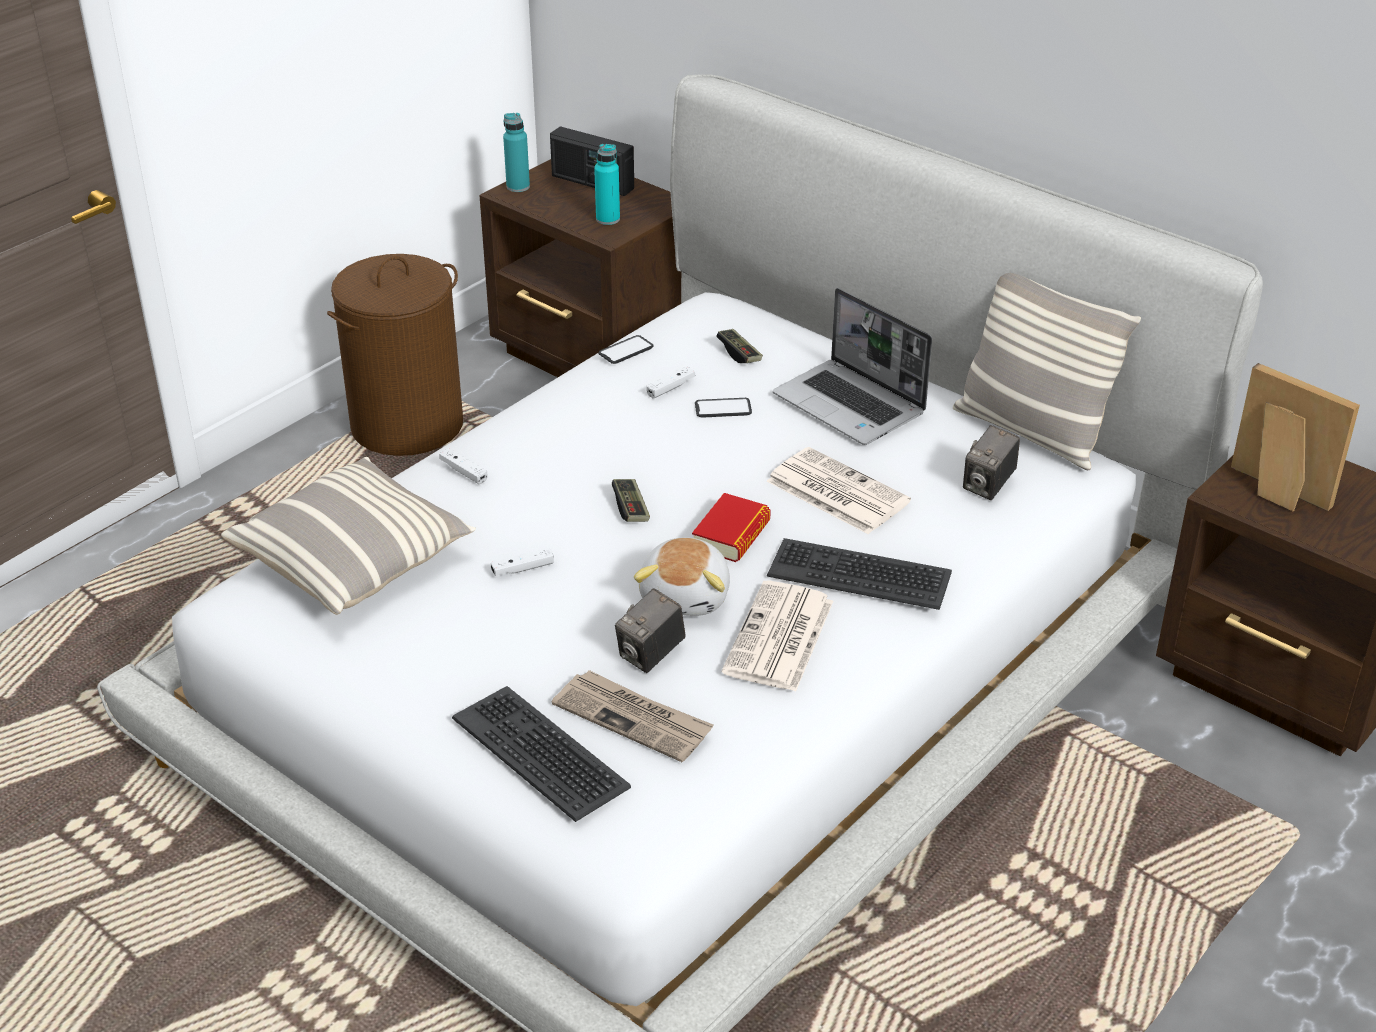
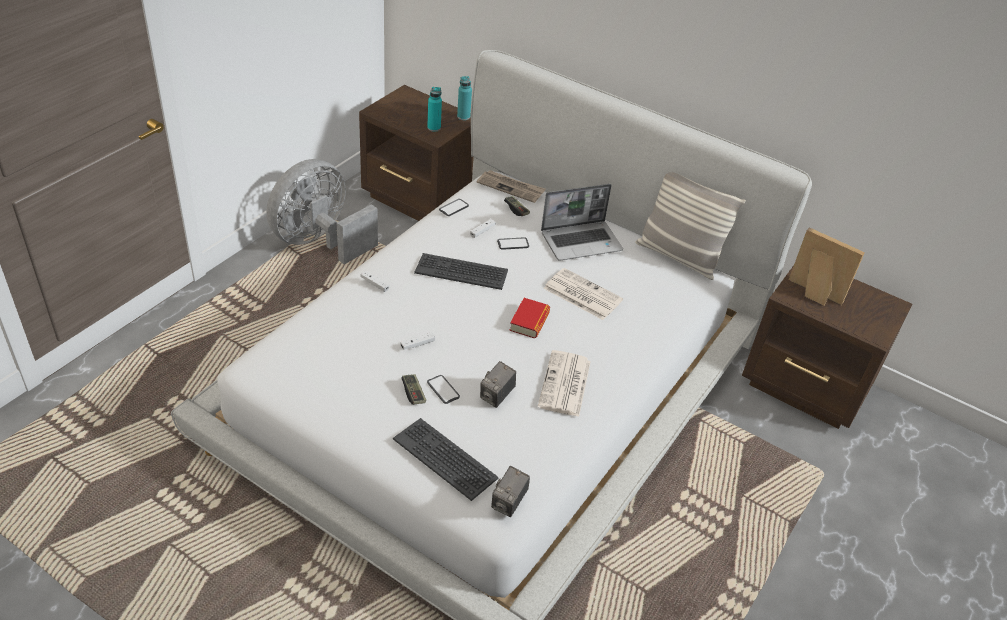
camera: 10 degrees left, 5 degrees up
(353, 559) = (320, 340): pillow -> none
(406, 426) = (319, 242): brown laundry basket -> grey fan
(518, 187) = (380, 107): turquoise bottle -> turquoise bottle (463, 117)
(556, 642) = (443, 389): none -> phone
(592, 182) = (421, 104): radio -> none
(630, 508) = (472, 306): game controller -> game controller (413, 393)
(634, 718) = (493, 436): newspaper -> newspaper (511, 187)
(687, 596) = (511, 359): plush toy -> none
(851, 405) = (581, 241): laptop -> laptop turned 60 degrees counterclockwise
(859, 574) = (602, 344): keyboard -> keyboard (461, 271)
(988, 486) = (661, 290): camera -> camera (509, 503)

